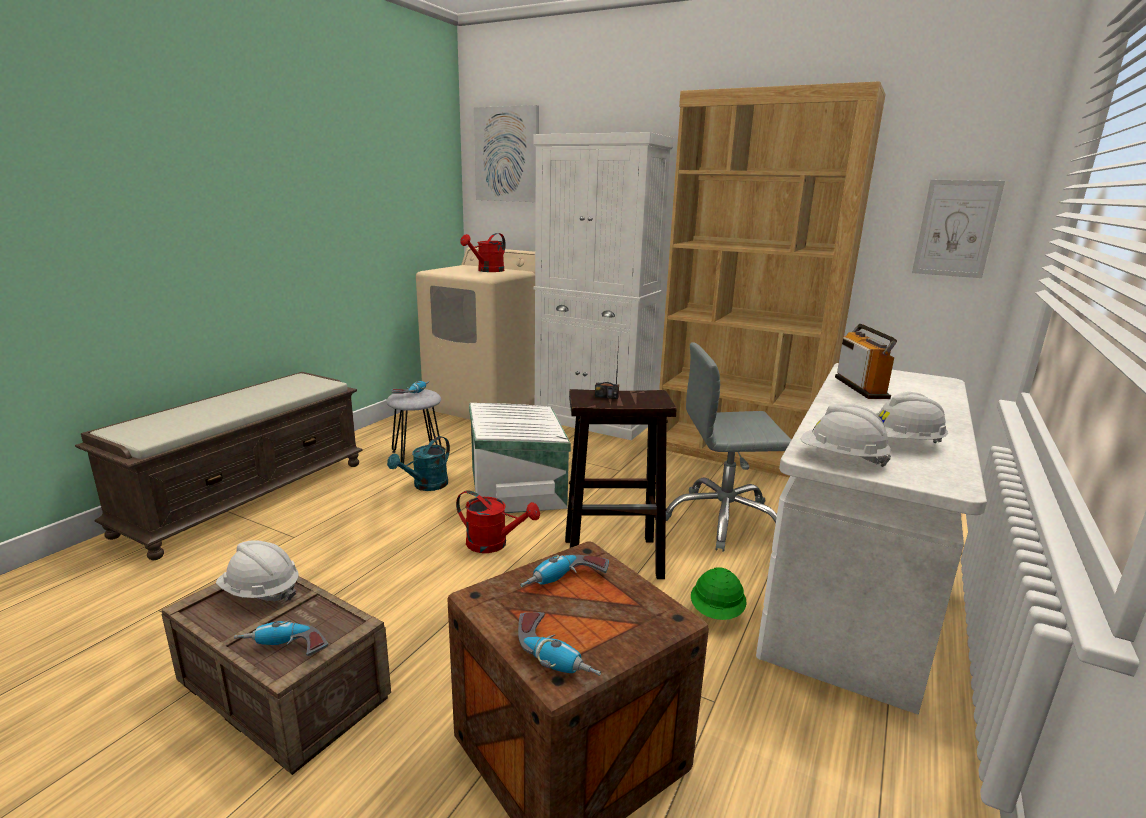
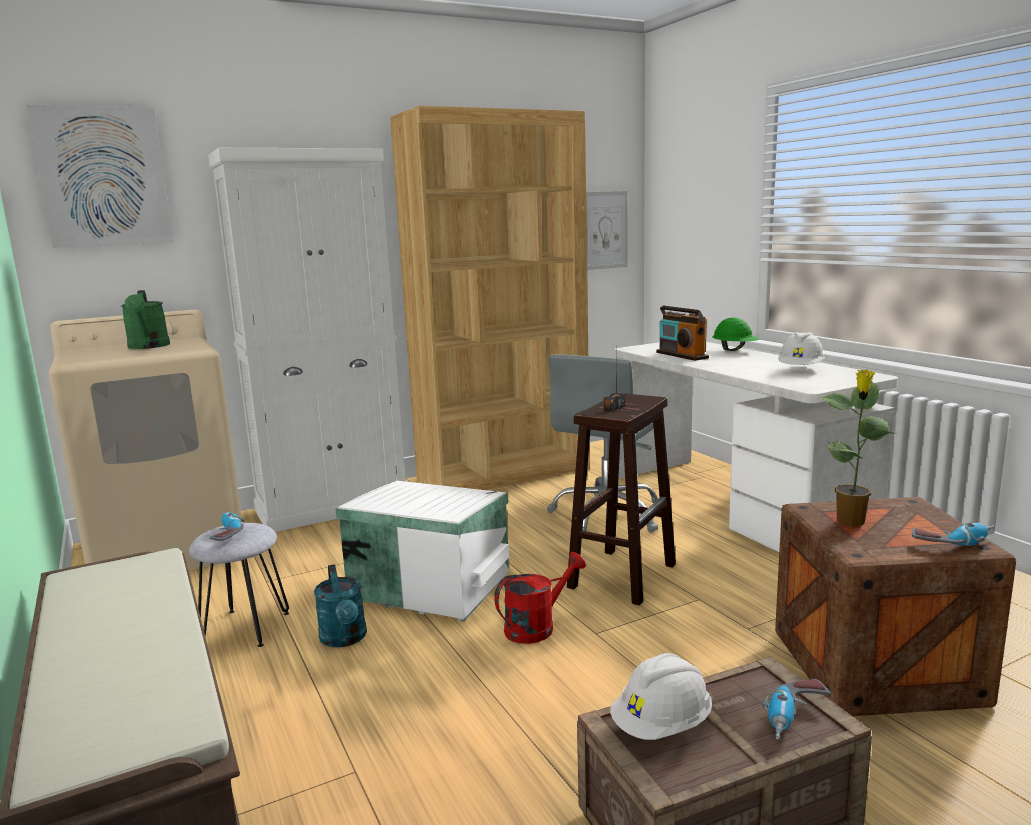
camera: 55 degrees left, 5 degrees down
(487, 271) = (148, 347): red watering can -> green watering can
(565, 582) = (851, 522): power drill -> potted plant
(717, 613) = (737, 560): green hard hat -> green hard hat (735, 350)
(841, 459) = (818, 383): white hard hat -> none
(861, 387) = (681, 355): radio -> radio turned 150 degrees counterclockwise

